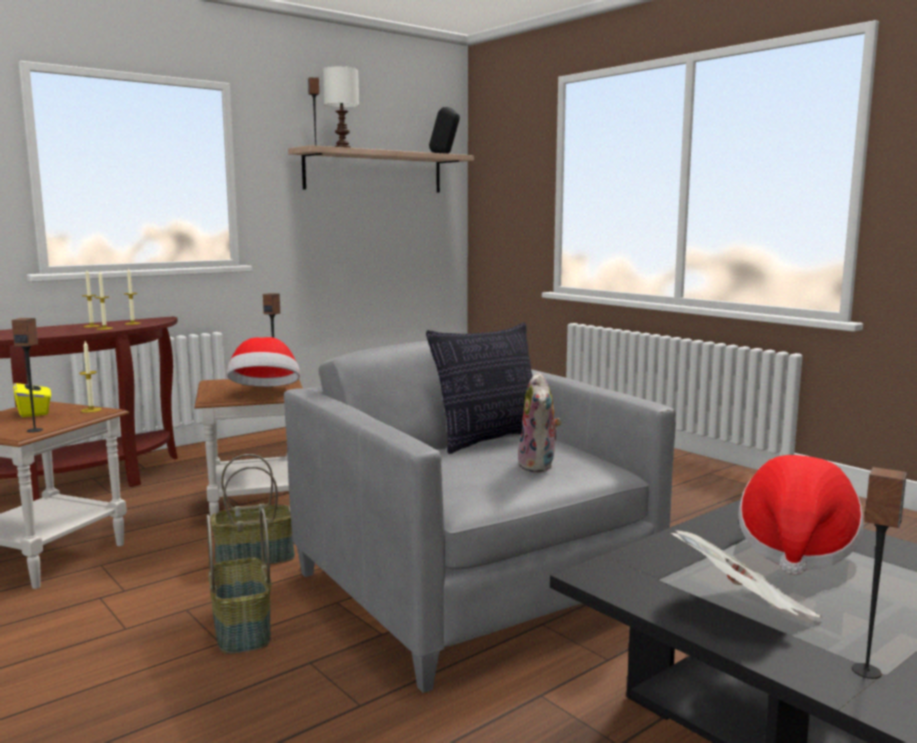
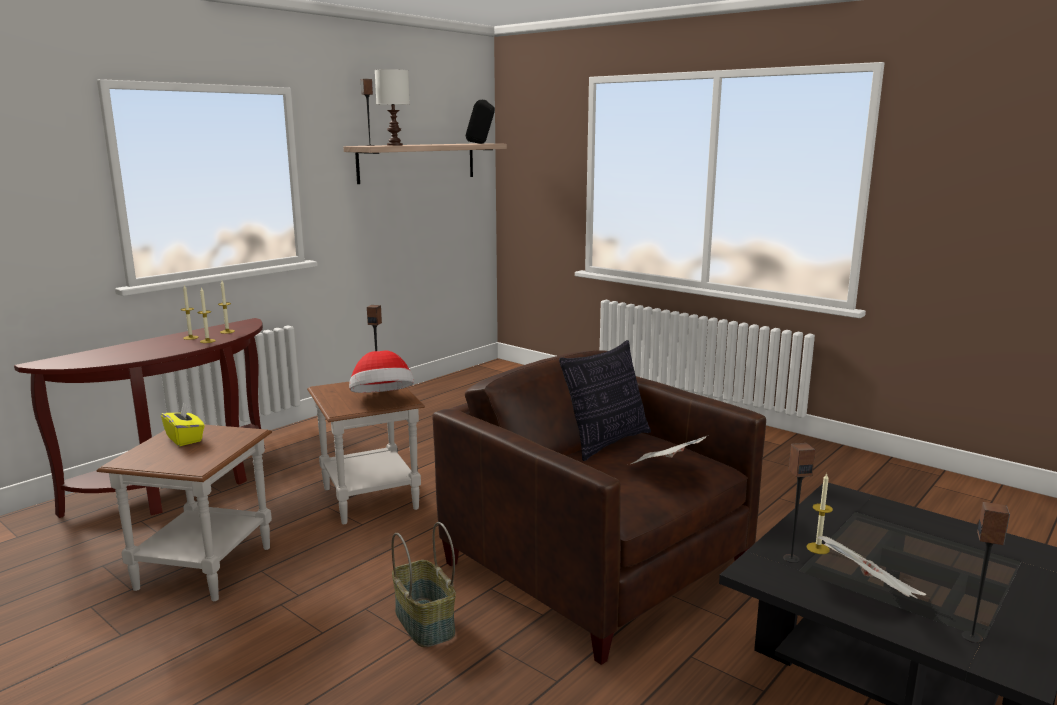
camera: 10 degrees left, 5 degrees up
(35, 430) = (206, 462): speaker -> speaker (791, 558)
(91, 410) = (238, 432): candle -> candle (818, 548)
(255, 557) = (397, 550): basket -> none
(472, 590) = (596, 566): grey armchair -> brown armchair
(539, 466) = (665, 470): plush toy -> newspaper
(795, 549) = (880, 533): hat -> none

